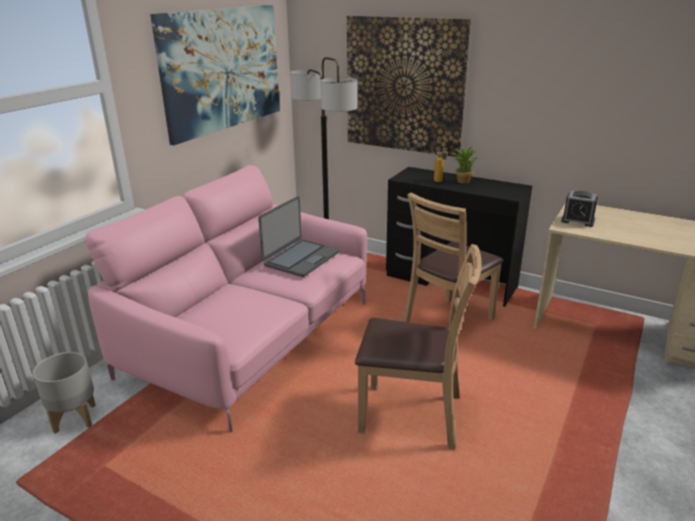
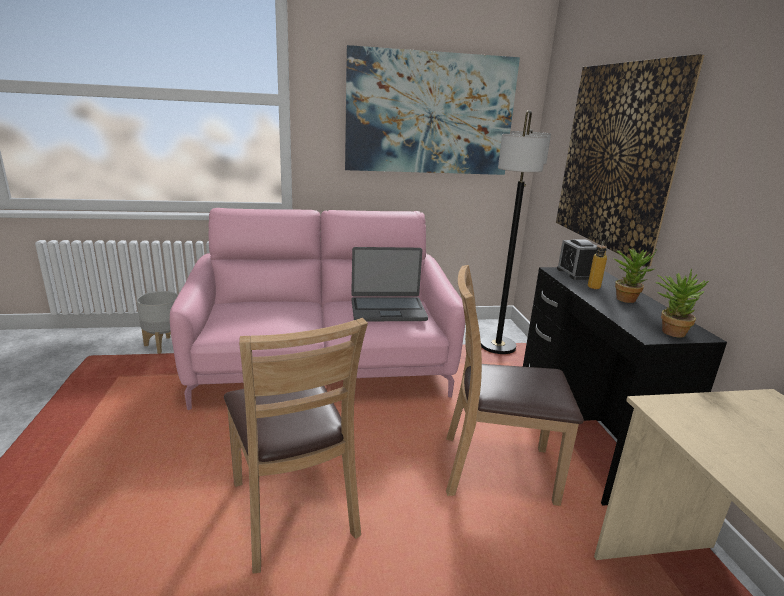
camera: 50 degrees right, 5 degrees down
(510, 190) = (669, 331): none -> potted plant
(577, 220) = (713, 415): alarm clock -> alarm clock (575, 273)

